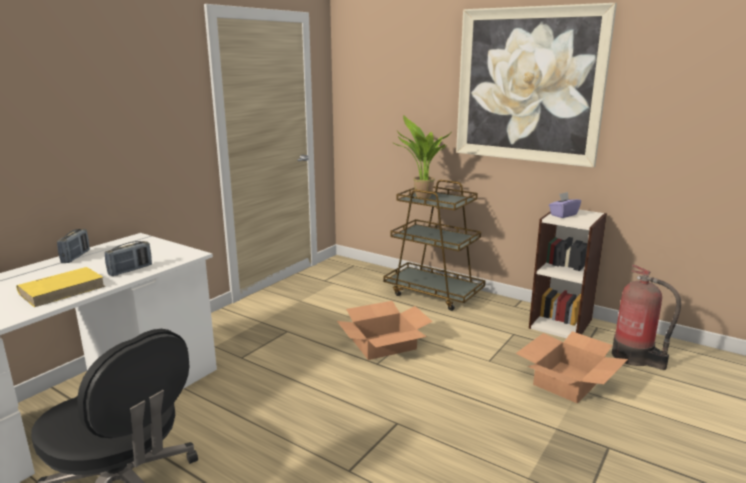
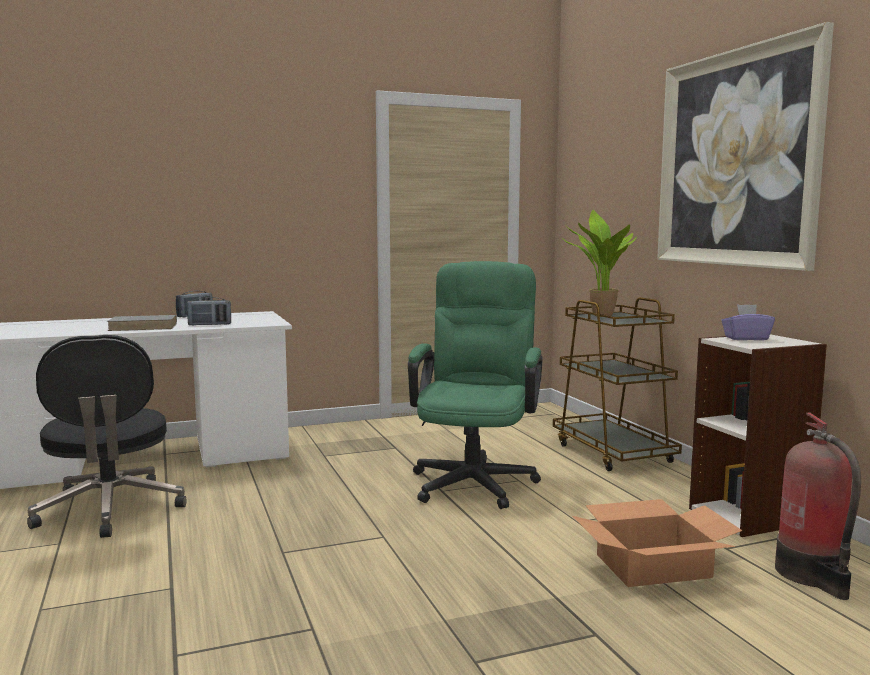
camera: 35 degrees right, 10 degrees down
(63, 289) = (144, 327): yellow book -> grey book
(384, 345) = (475, 479): cardboard box -> green office chair

